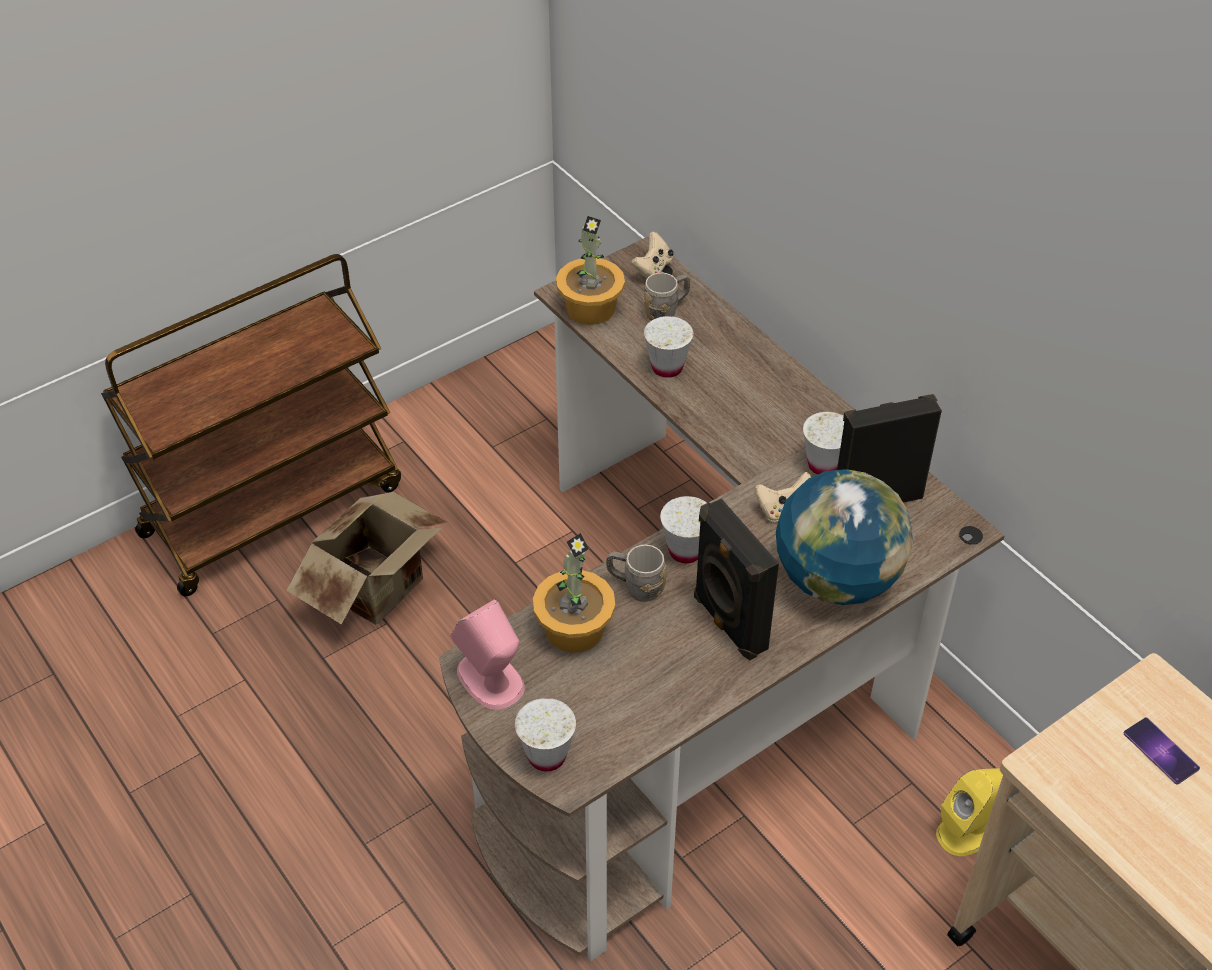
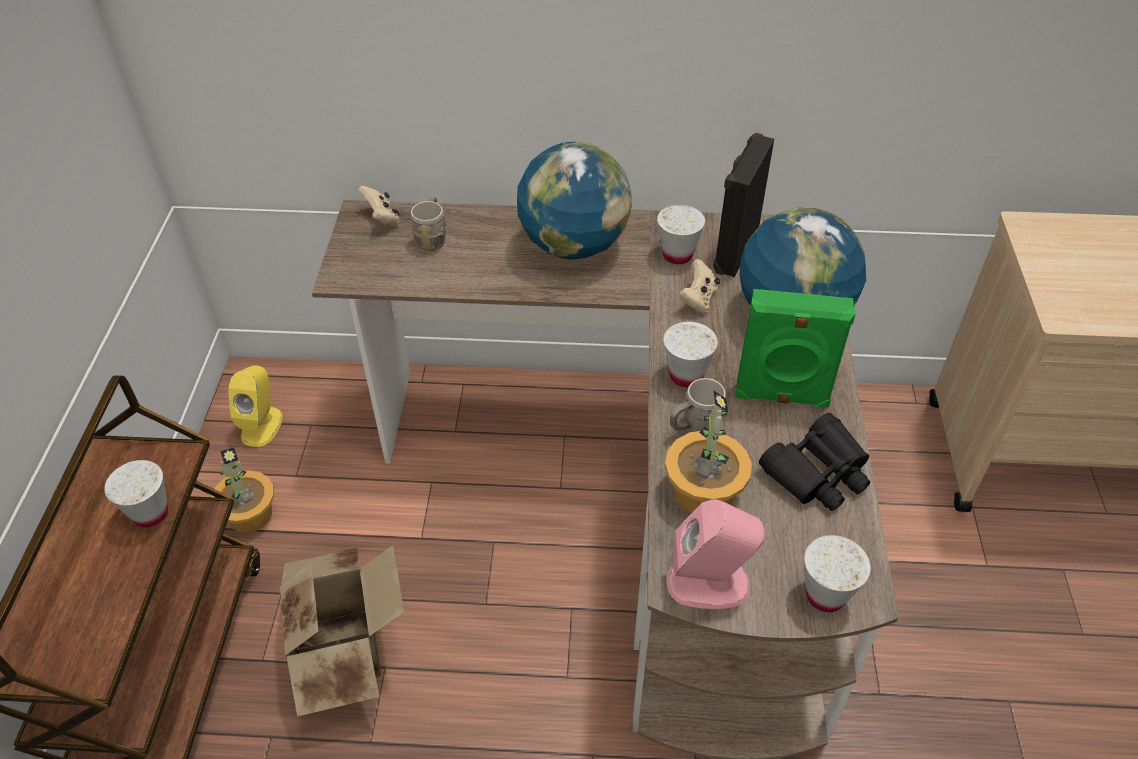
camera: 50 degrees left, 0 degrees up
(591, 308) = (374, 273): potted plant -> potted plant (250, 514)
(667, 367) = (489, 272): white cup -> white cup (150, 513)
(667, 689) = (817, 473): none -> black binoculars
(728, 623) = (781, 397): black speaker -> green speaker
(757, 395) = (574, 245): none -> globe
(968, 830) = (882, 446): yellow speaker -> yellow speaker (262, 425)
(1161, 751) = (1087, 258): phone -> none

